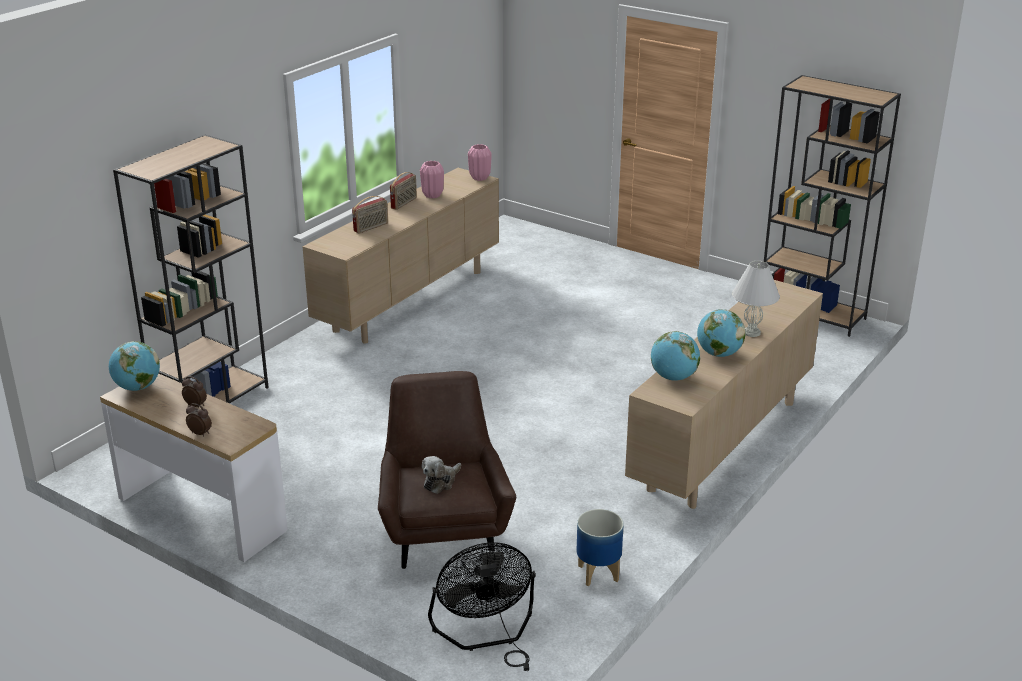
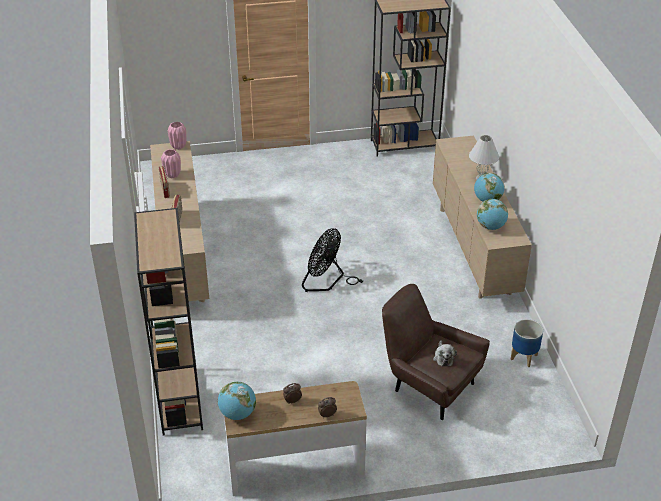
camera: 45 degrees left, 10 degrees up
(491, 635) = (530, 423): black fan -> black fan (330, 279)

